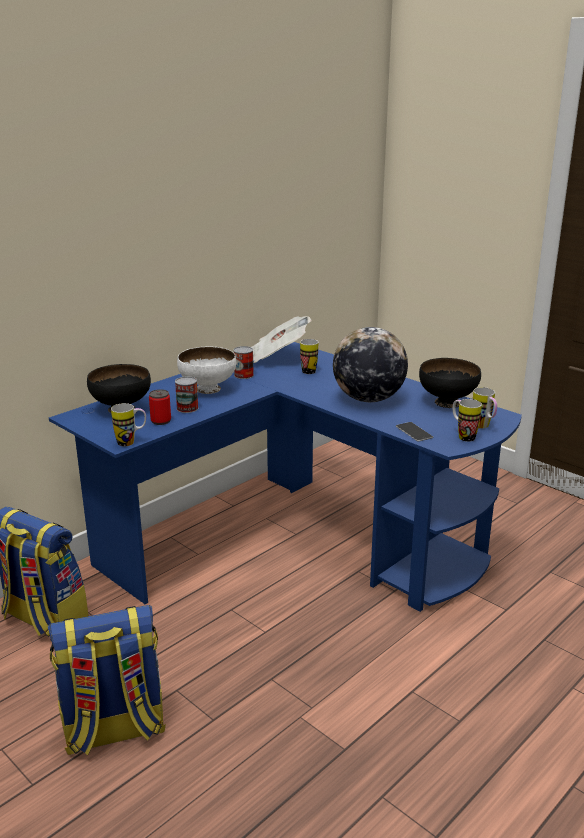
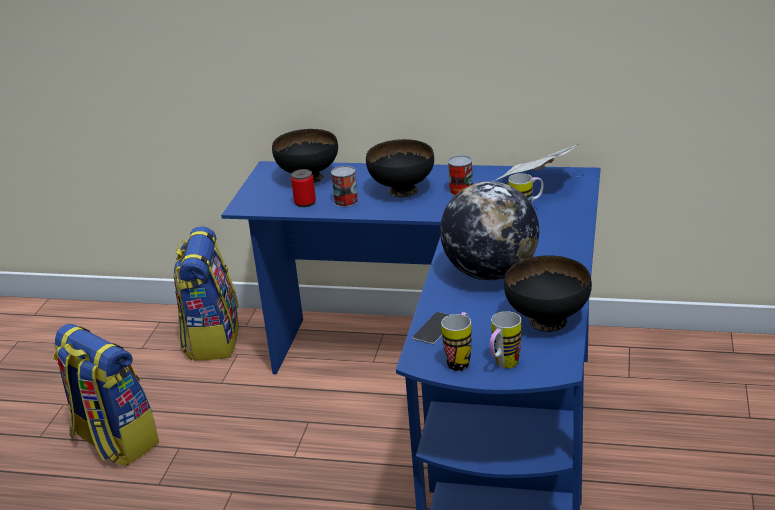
camera: 60 degrees right, 5 degrees up
(131, 442) = (249, 210): mug -> none
(207, 389) = (402, 190): white bowl -> black bowl

